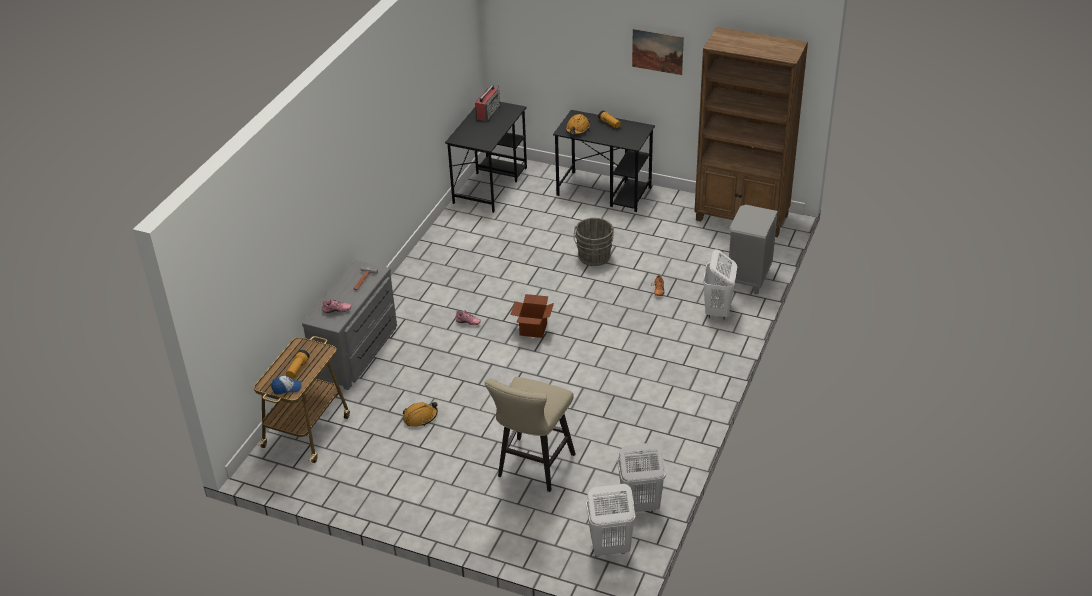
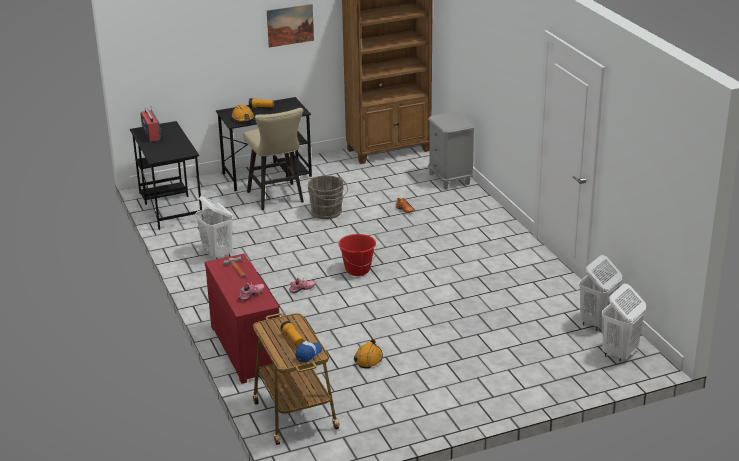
camera: 45 degrees left, 10 degrees down
(358, 353) = (248, 348): grey dresser -> red dresser
(533, 329) = (357, 270): cardboard box -> red bucket
(533, 468) = (498, 342): beige stool -> beige stool (277, 198)
(717, 311) = (461, 203): white laundry basket -> white laundry basket (217, 254)

